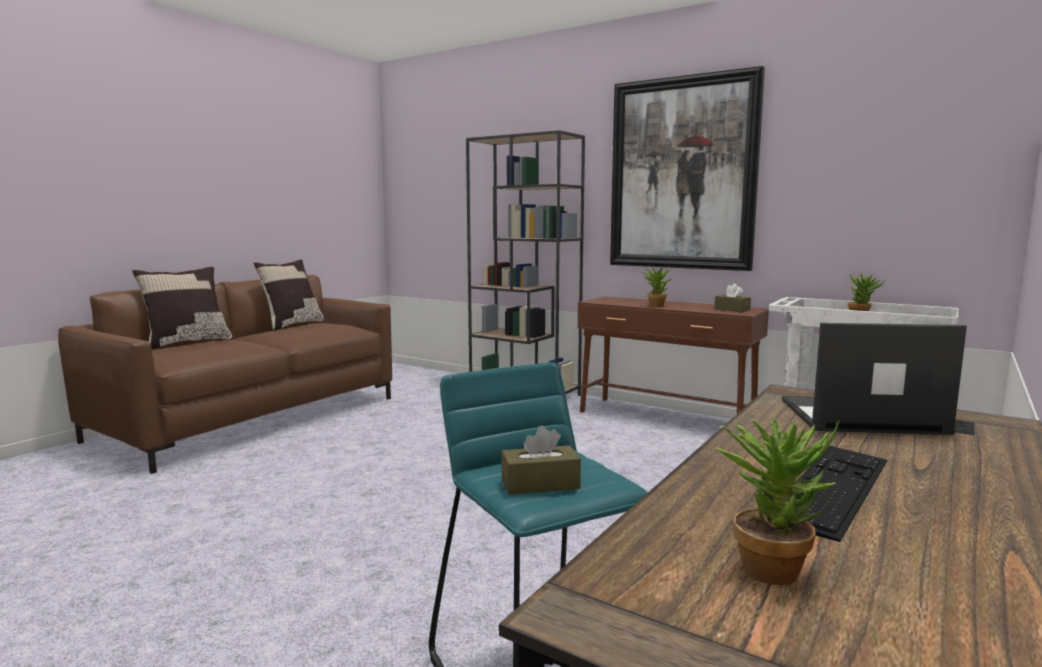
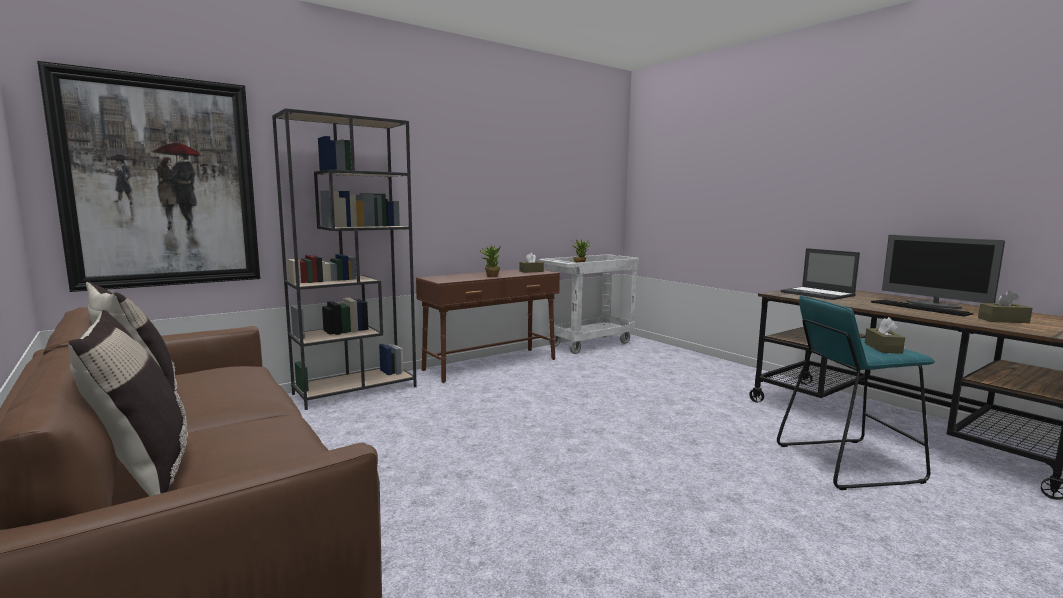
camera: 70 degrees left, 0 degrees up
(682, 174) = (470, 170): picture -> picture (161, 183)
(772, 565) = (1003, 320): potted plant -> brown tissue box
(859, 417) = (818, 294): laptop -> laptop turned 60 degrees counterclockwise
(935, 511) = (933, 305): none -> monitor

